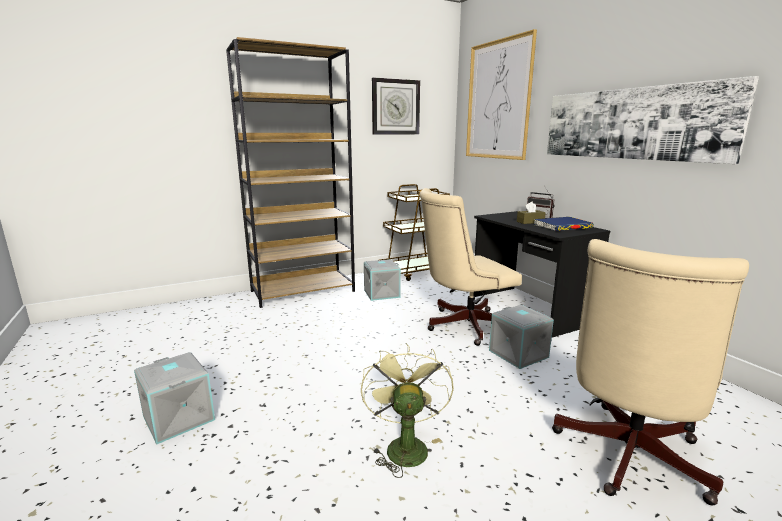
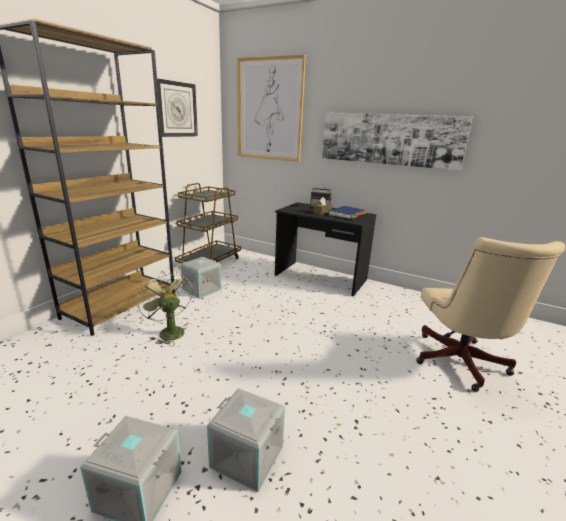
camera: 35 degrees left, 5 degrees up
(404, 445) = (353, 414): green fan -> green fan (168, 331)
(463, 325) = (293, 302): beige office chair -> none
(517, 354) = (347, 315): grey storage box -> grey storage box (246, 457)

